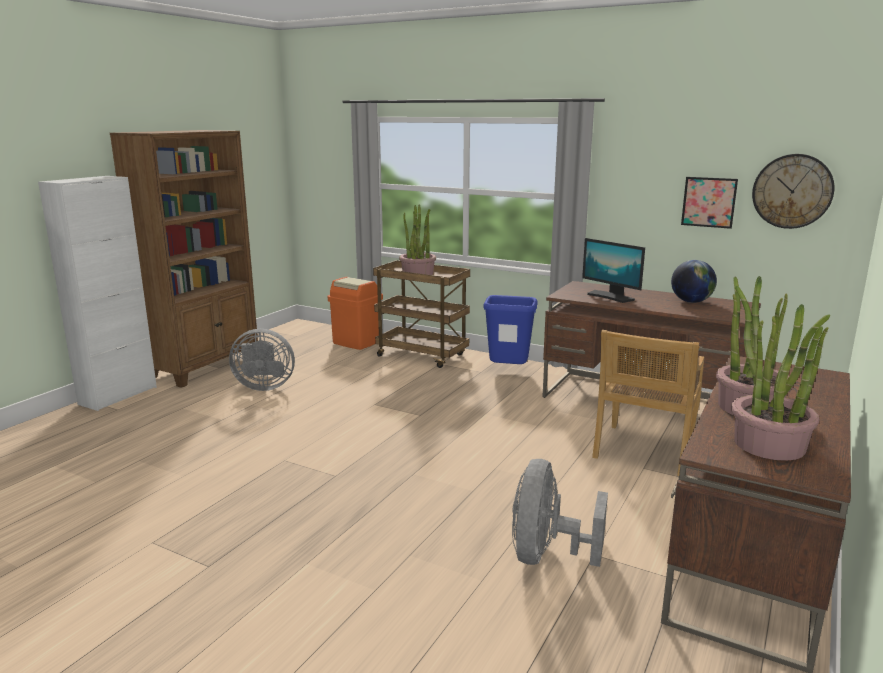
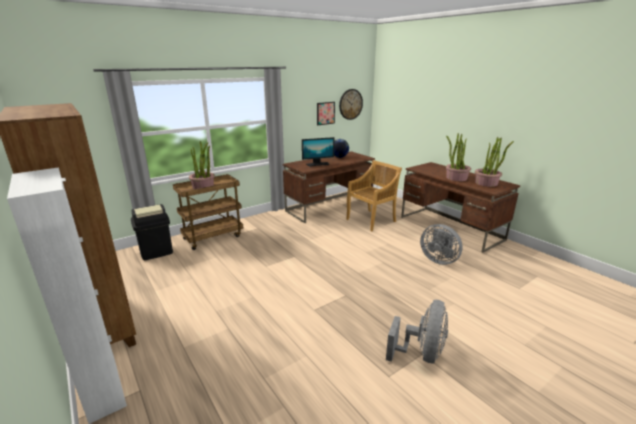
camera: 65 degrees left, 5 degrees up
(264, 386) = (188, 301): grey fan -> grey fan (421, 353)
(356, 342) = (156, 252): orange trash can -> black trash can
(509, 371) = (266, 222): blue trash can -> none
(643, 451) = (371, 220): beige chair -> beige chair turned 90 degrees counterclockwise

